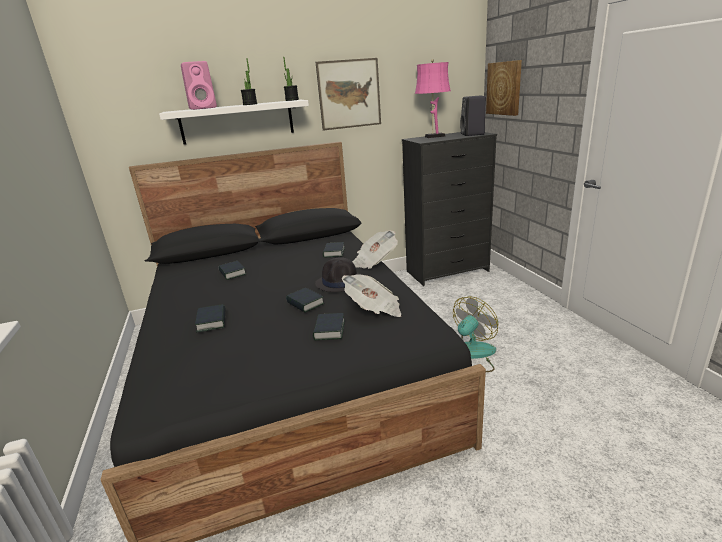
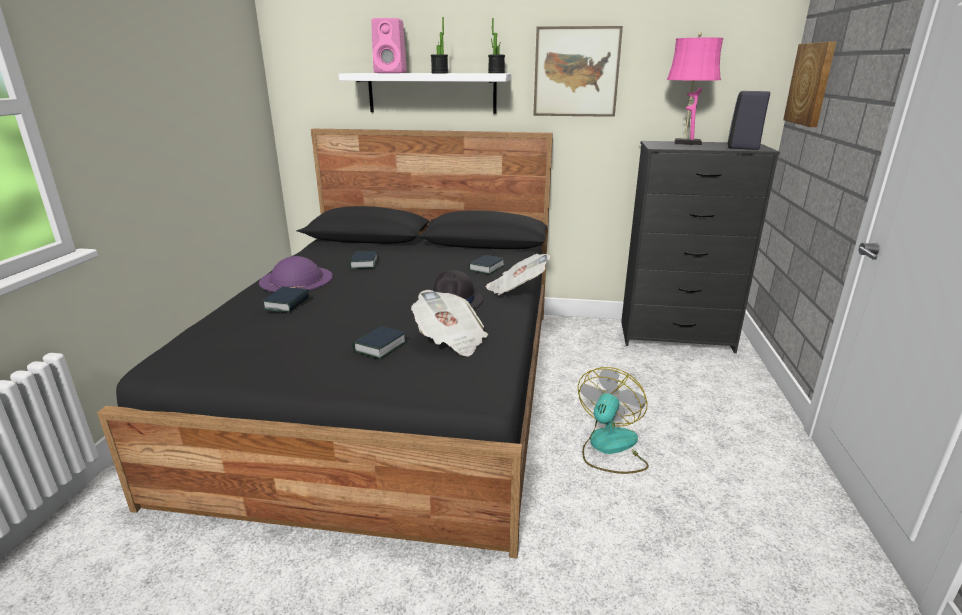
camera: 25 degrees right, 0 degrees up
(189, 300) = (296, 279): none -> purple hat
(305, 303) = (391, 313): book -> none
(471, 355) = (609, 448): fan -> fan turned 45 degrees counterclockwise

